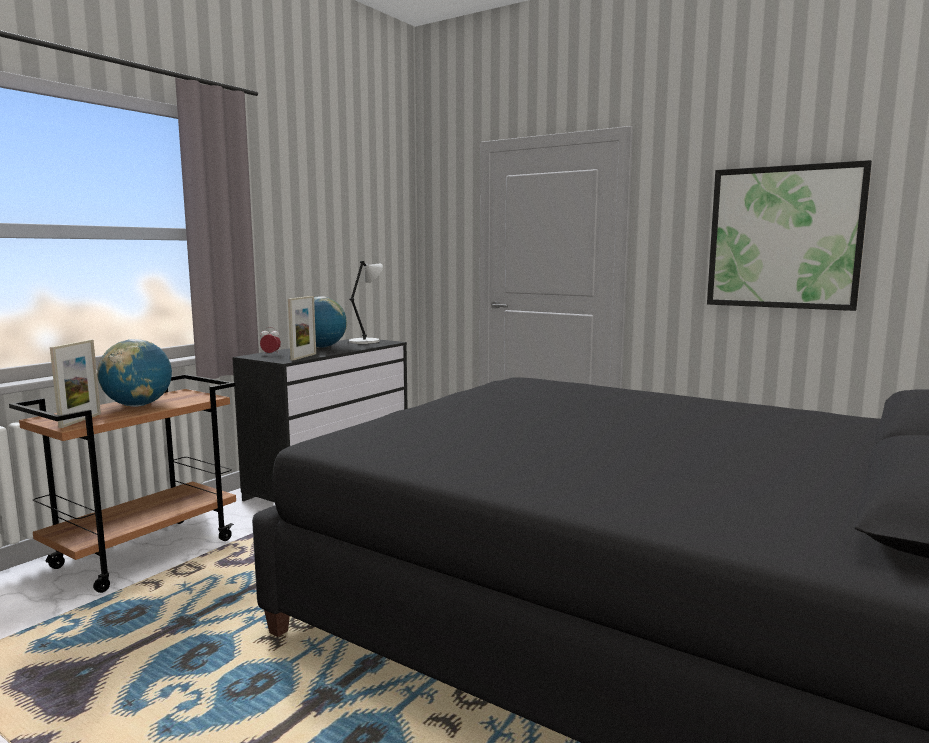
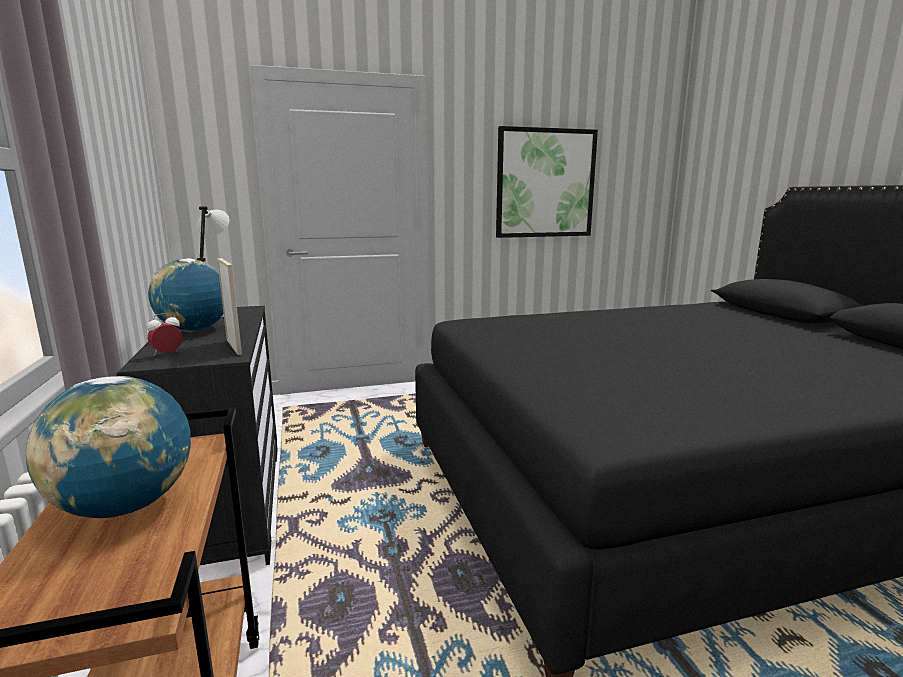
camera: 50 degrees left, 5 degrees up
(80, 420) = (116, 589): picture frame -> none

